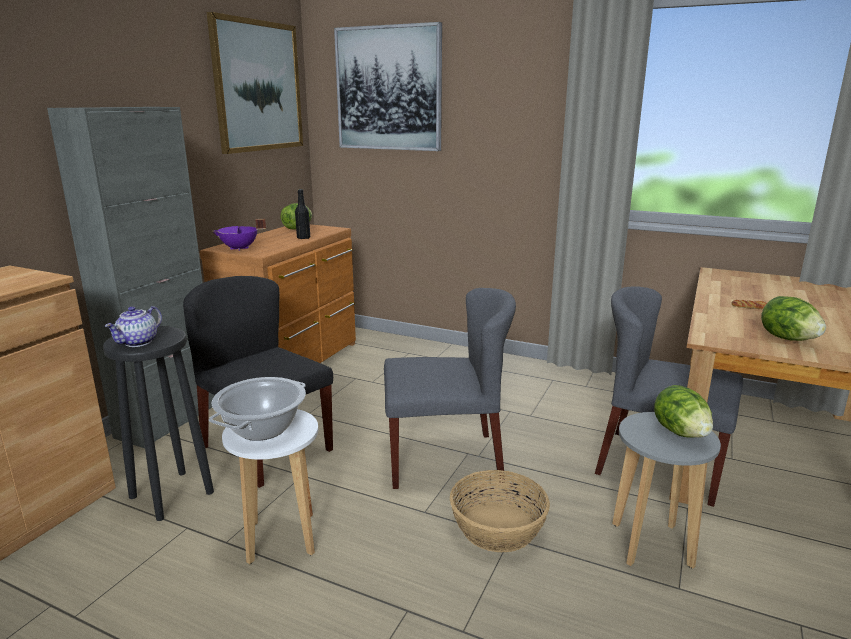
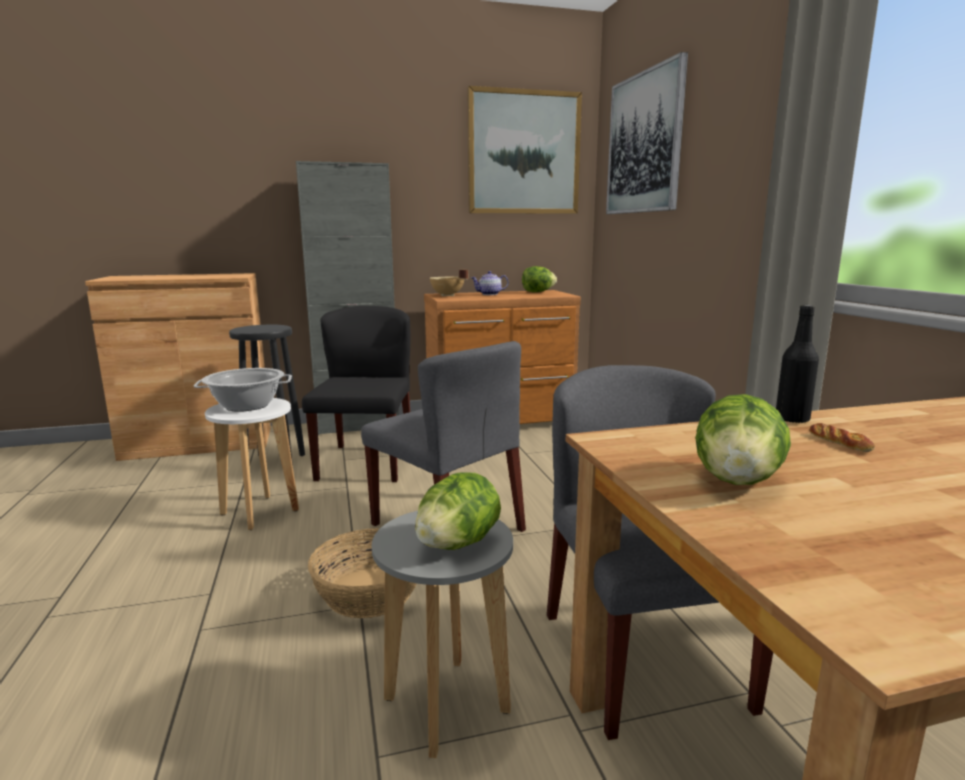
camera: 50 degrees right, 5 degrees down
(138, 342) = (250, 329): teapot -> teapot (489, 294)
(239, 248) = (447, 295): purple cooking pot -> beige cooking pot
(303, 238) = (514, 296): black bottle -> black bottle (792, 419)

